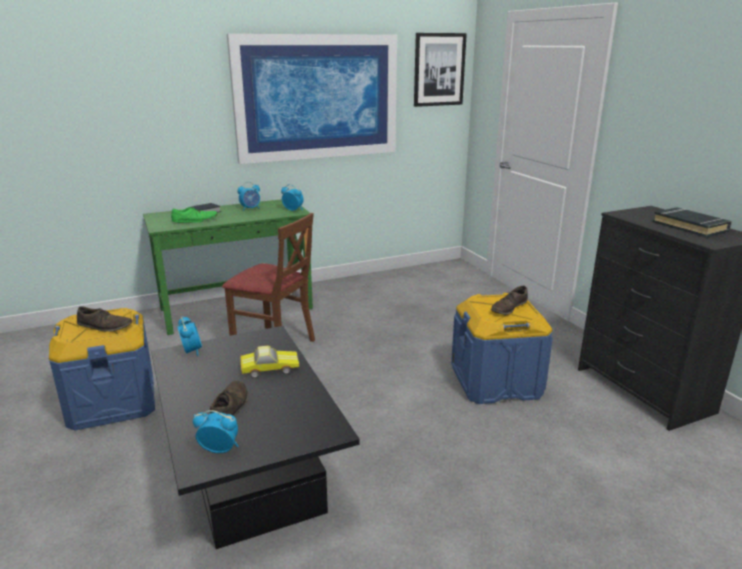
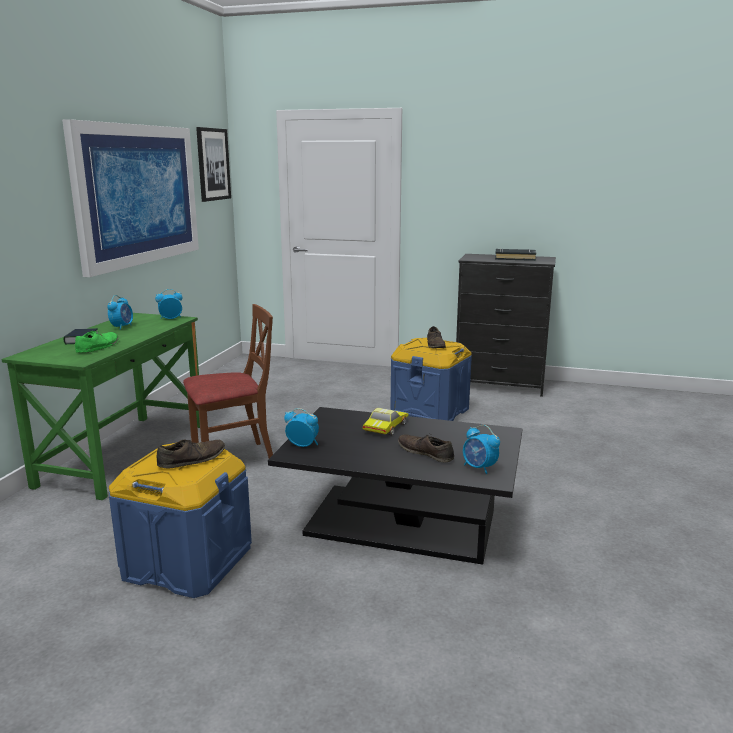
camera: 50 degrees left, 5 degrees down
(219, 449) = (479, 468): alarm clock -> alarm clock turned 90 degrees counterclockwise

